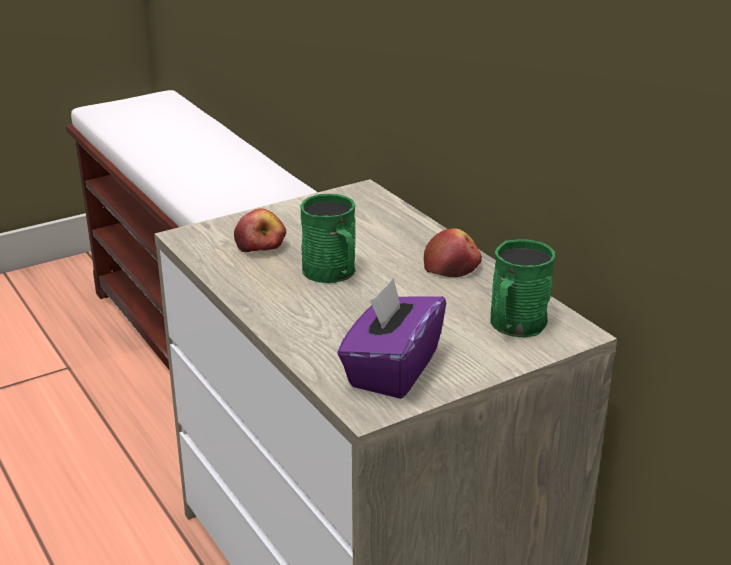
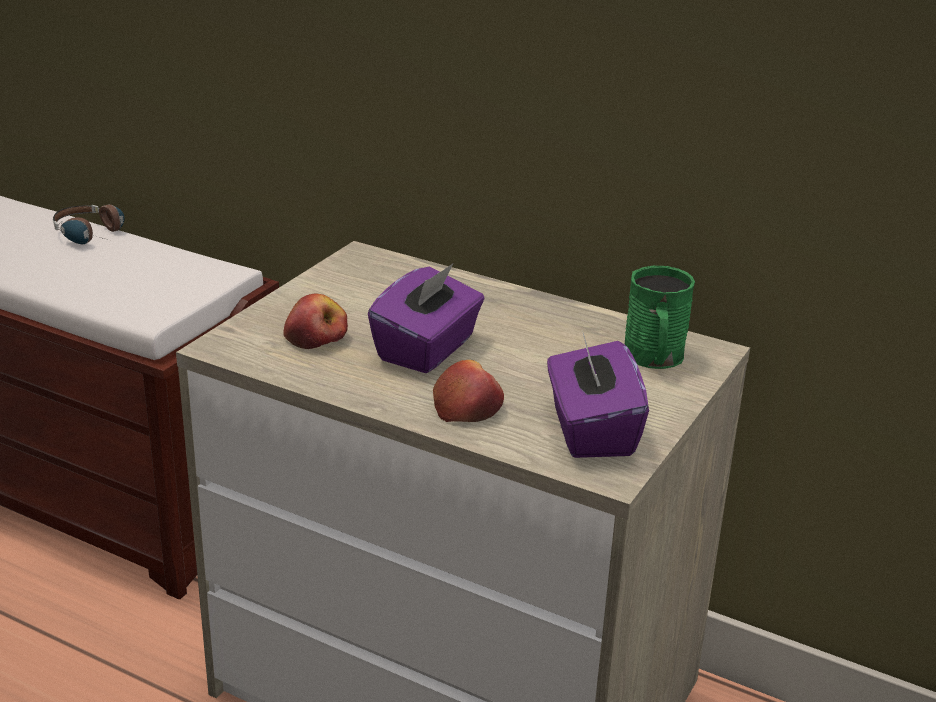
camera: 30 degrees left, 0 degrees up
(228, 145) = (95, 235): none -> headphones
(333, 273) = (427, 349): green mug -> purple tissue box
(452, 266) = (536, 314): apple -> apple (468, 407)

